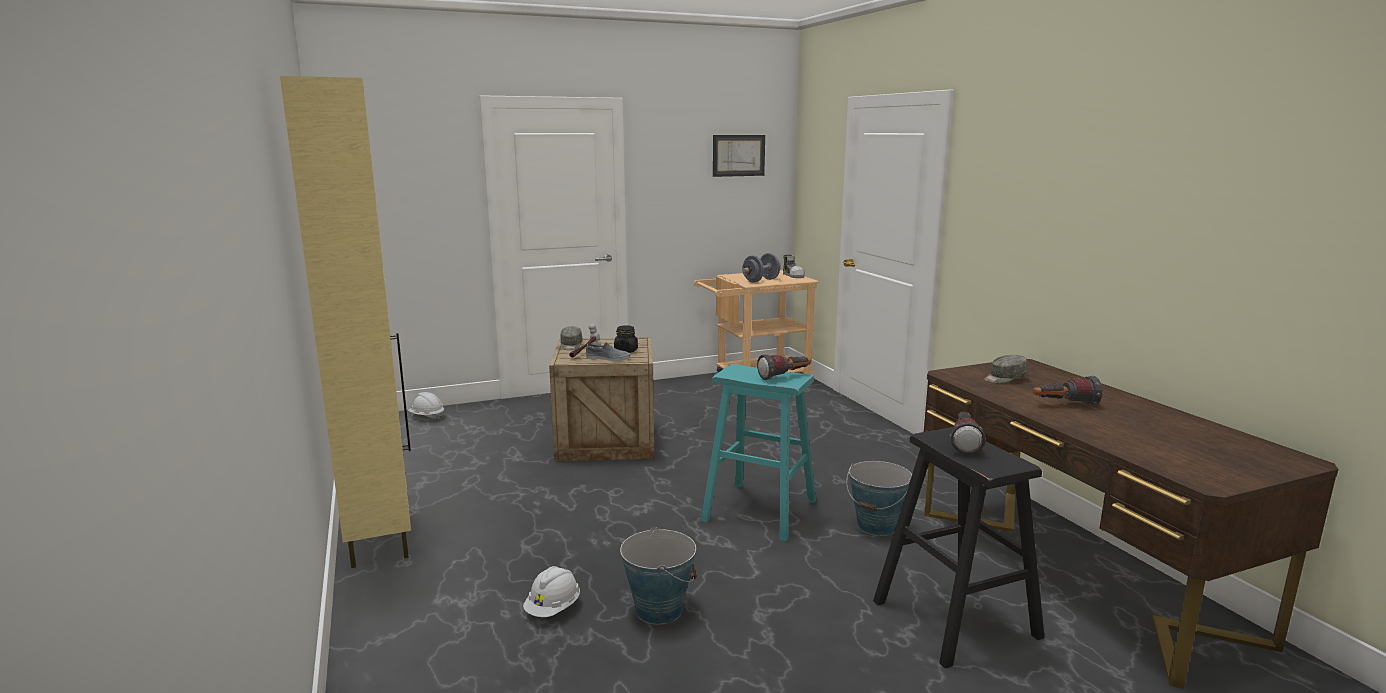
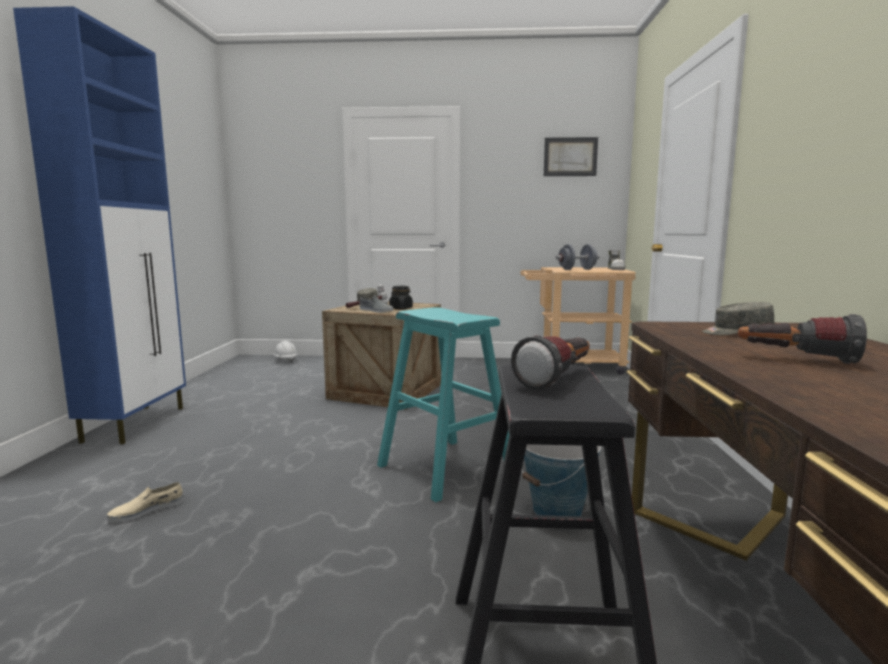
camera: 25 degrees right, 5 degrees down
(380, 532) = (137, 423): beige cabinet -> blue cabinet
(553, 609) = (146, 510): white hard hat -> beige shoe
(659, 610) = (225, 537): bucket -> none
(785, 376) = (465, 316): flashlight -> none

